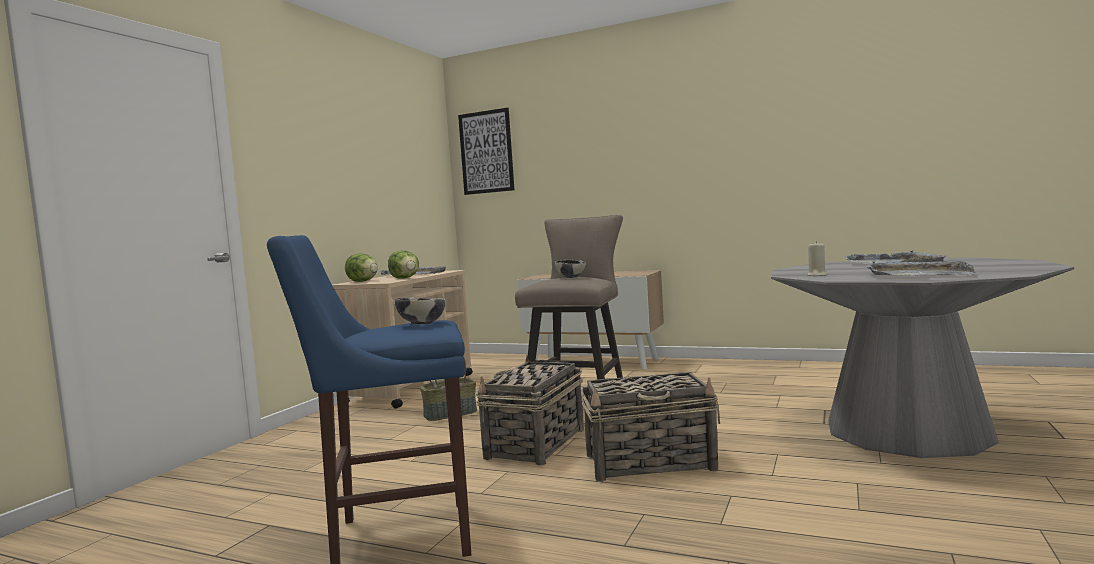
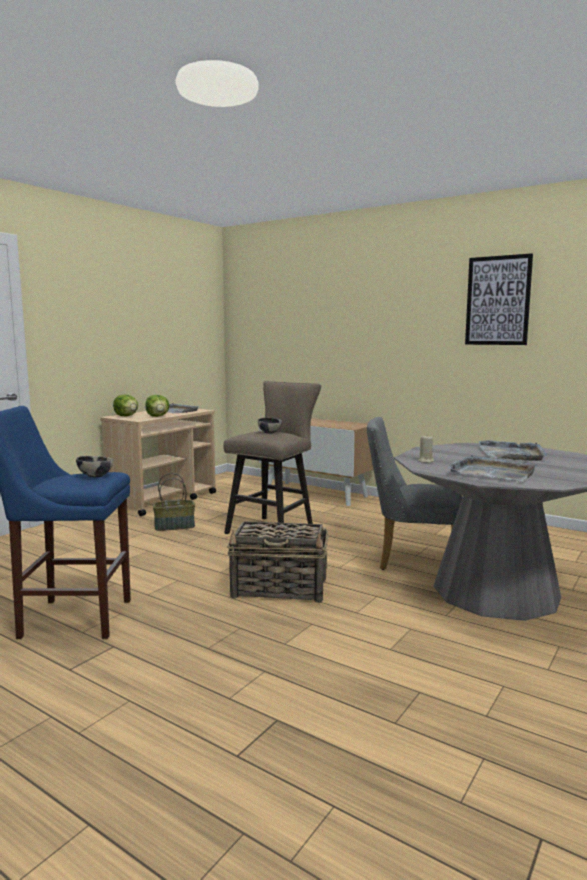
camera: 10 degrees right, 5 degrees up
(486, 152) = (250, 309): picture -> picture (498, 300)
(535, 444) = (213, 561): basket -> none
(776, 412) = (411, 560): none -> grey chair

